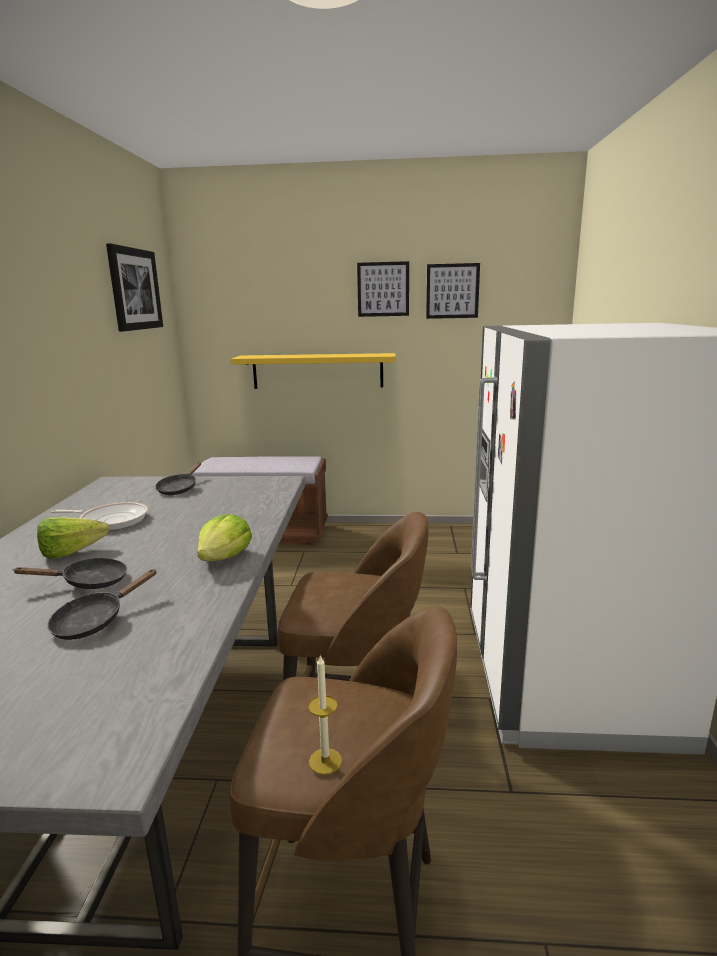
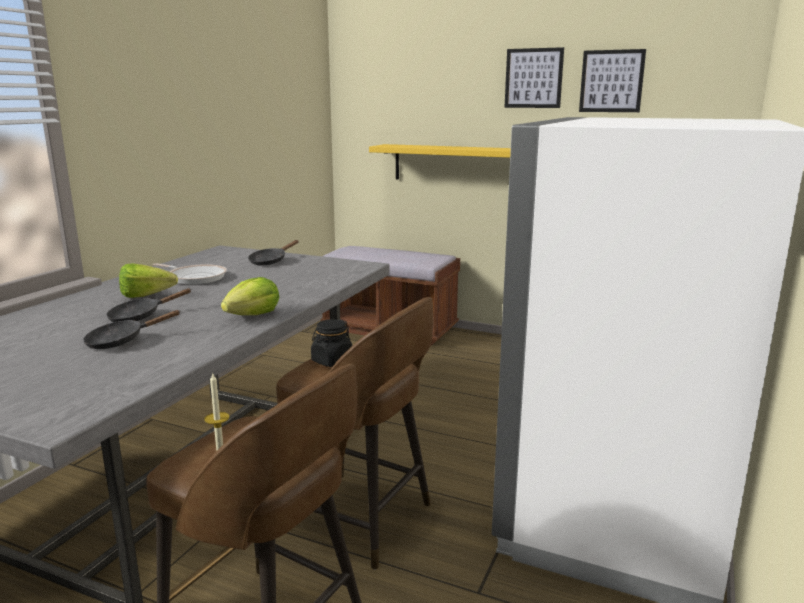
camera: 20 degrees right, 0 degrees up
(89, 582) = (140, 316): black frying pan -> black frying pan turned 135 degrees clockwise
(134, 289) = (279, 75): picture -> none
(323, 592) = (332, 361): none -> black jar

